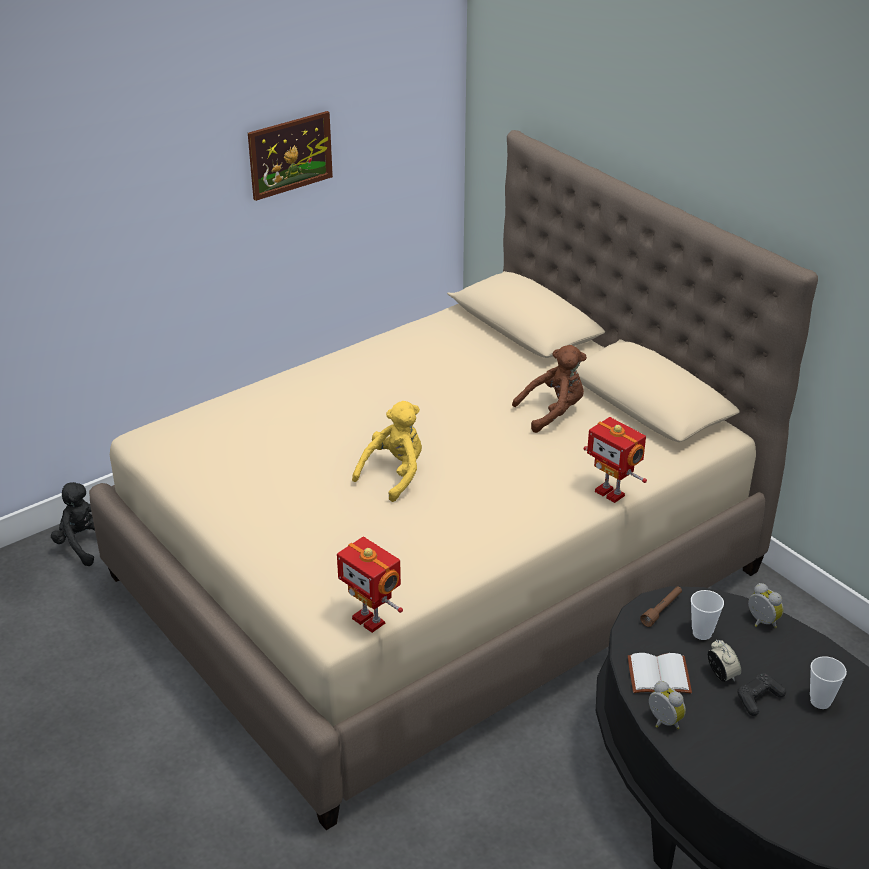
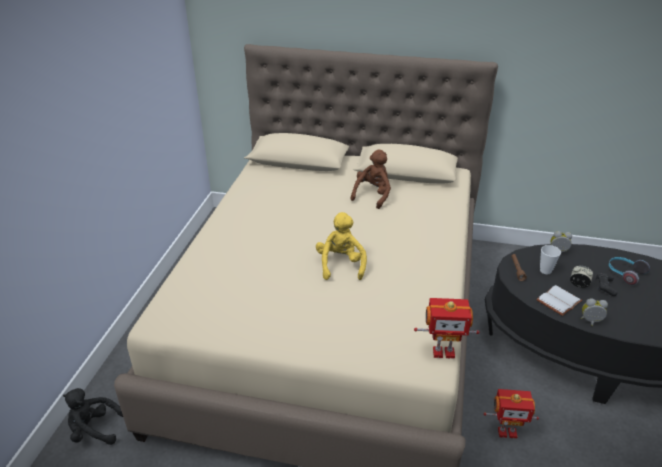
camera: 40 degrees left, 0 degrees up
(290, 155) = (124, 92): picture -> none
(611, 492) = (453, 220): toy robot -> toy robot (507, 431)
(820, 701) = (624, 274): cup -> headphones

